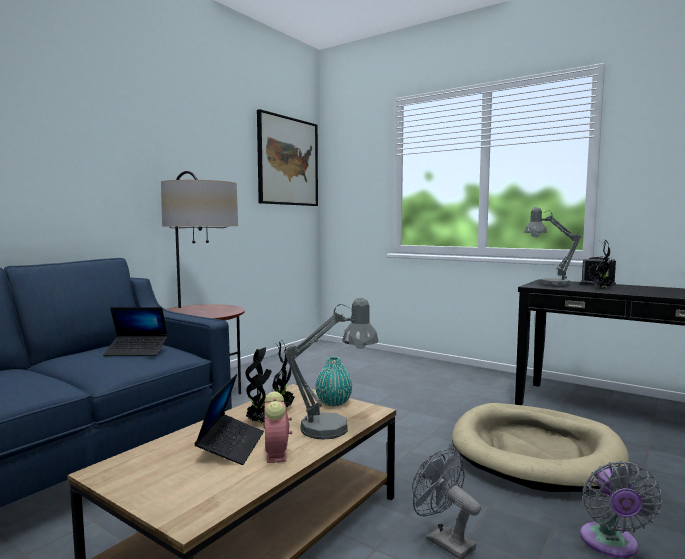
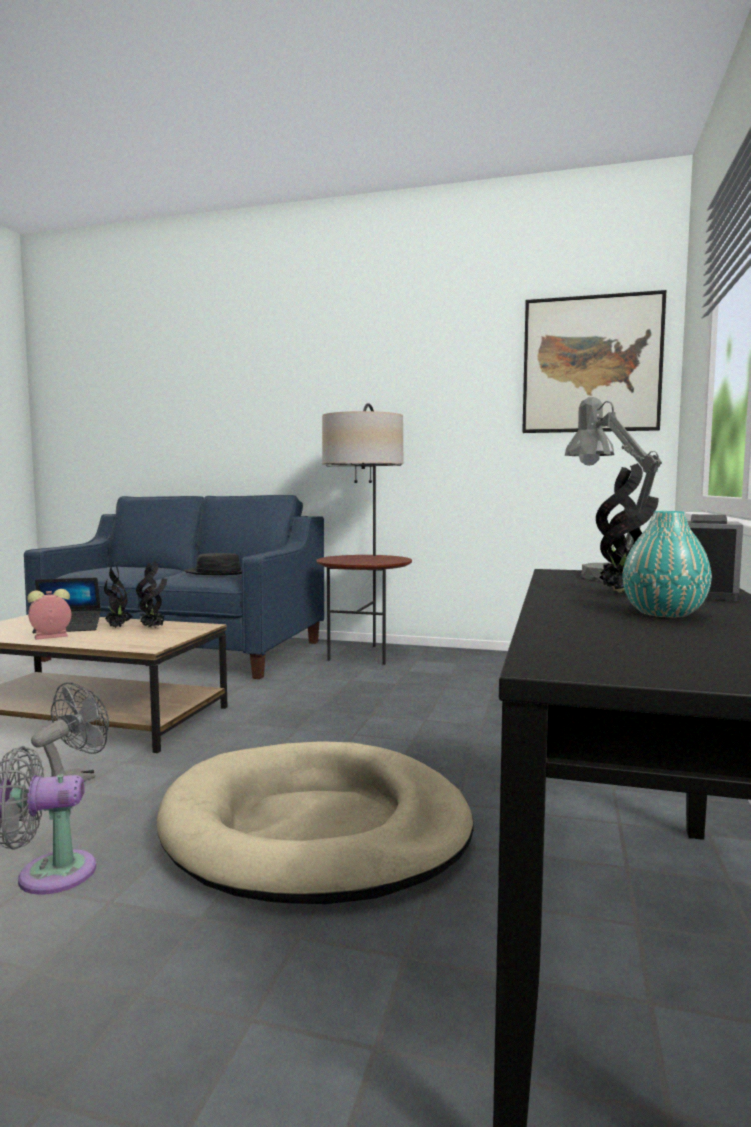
camera: 70 degrees right, 0 degrees up
(137, 351) = (218, 572): laptop -> black hat
(334, 403) = (169, 637): turquoise vase -> turquoise vase (664, 613)
(335, 428) = (102, 642): grey table lamp -> none

